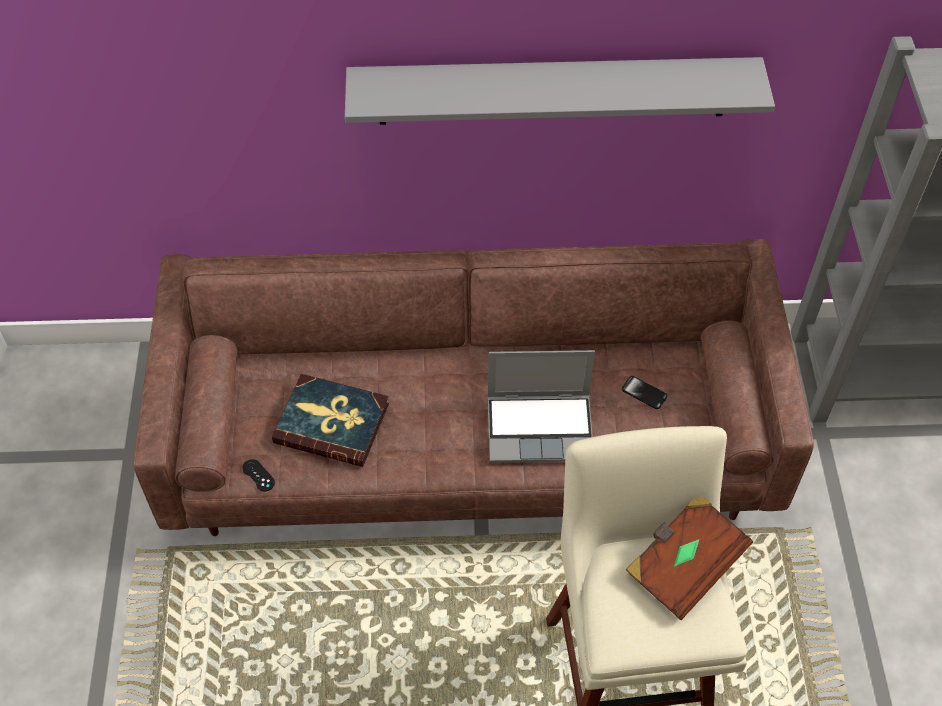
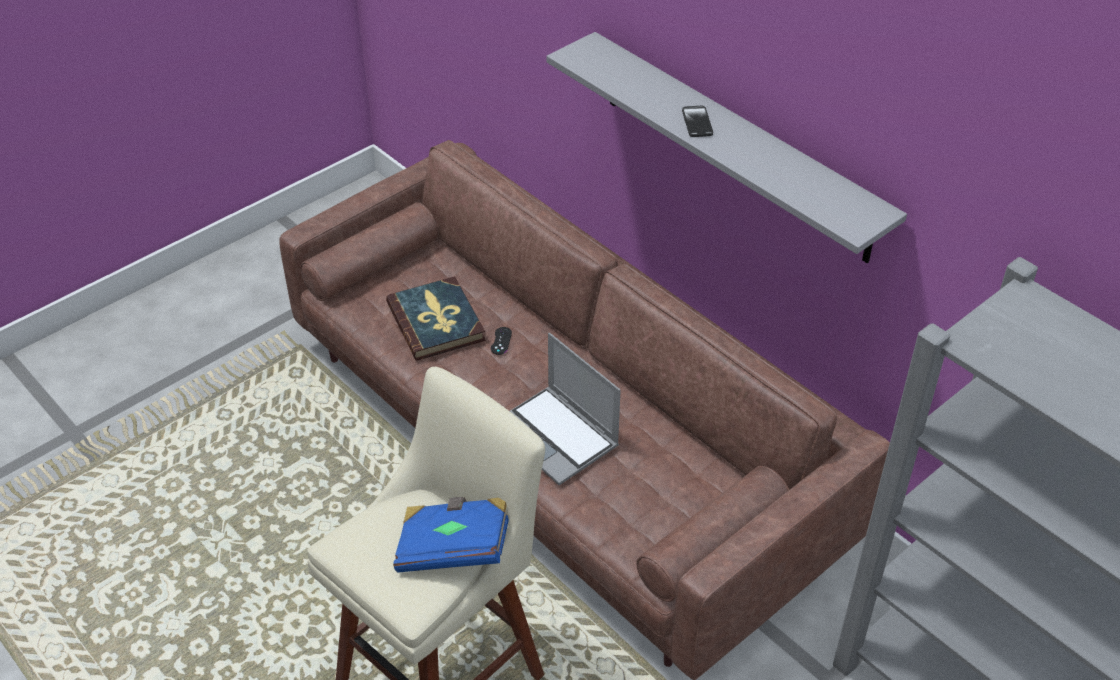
camera: 50 degrees right, 10 degrees down
(258, 475) = (354, 314): black game controller -> black game controller (501, 341)
(644, 393) = (662, 480): phone -> phone (697, 122)
(684, 565) = (454, 548): brown book -> blue book

